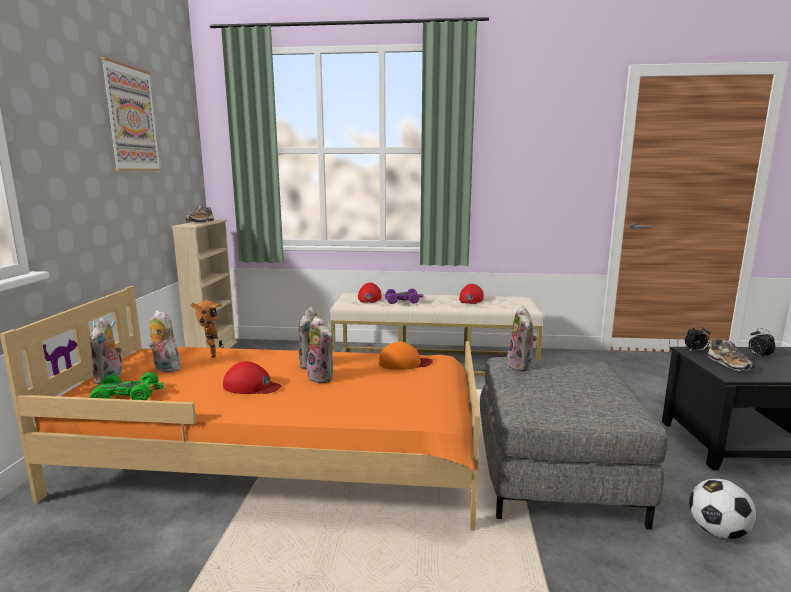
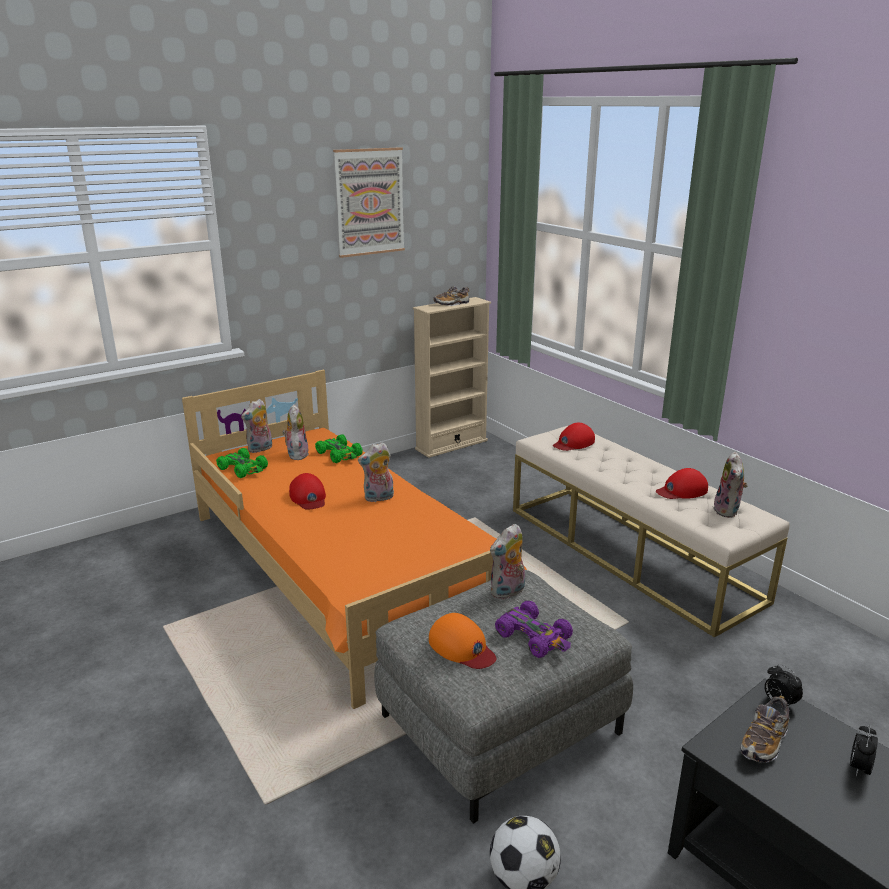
camera: 50 degrees right, 10 degrees up
(210, 355) = (339, 454): toy robot -> green toy car
(323, 377) = (360, 514): plush toy -> plush toy (728, 511)
(403, 301) = (600, 460): purple toy car -> purple toy car (534, 637)
(404, 363) = (441, 533): orange cap -> orange cap (462, 647)

